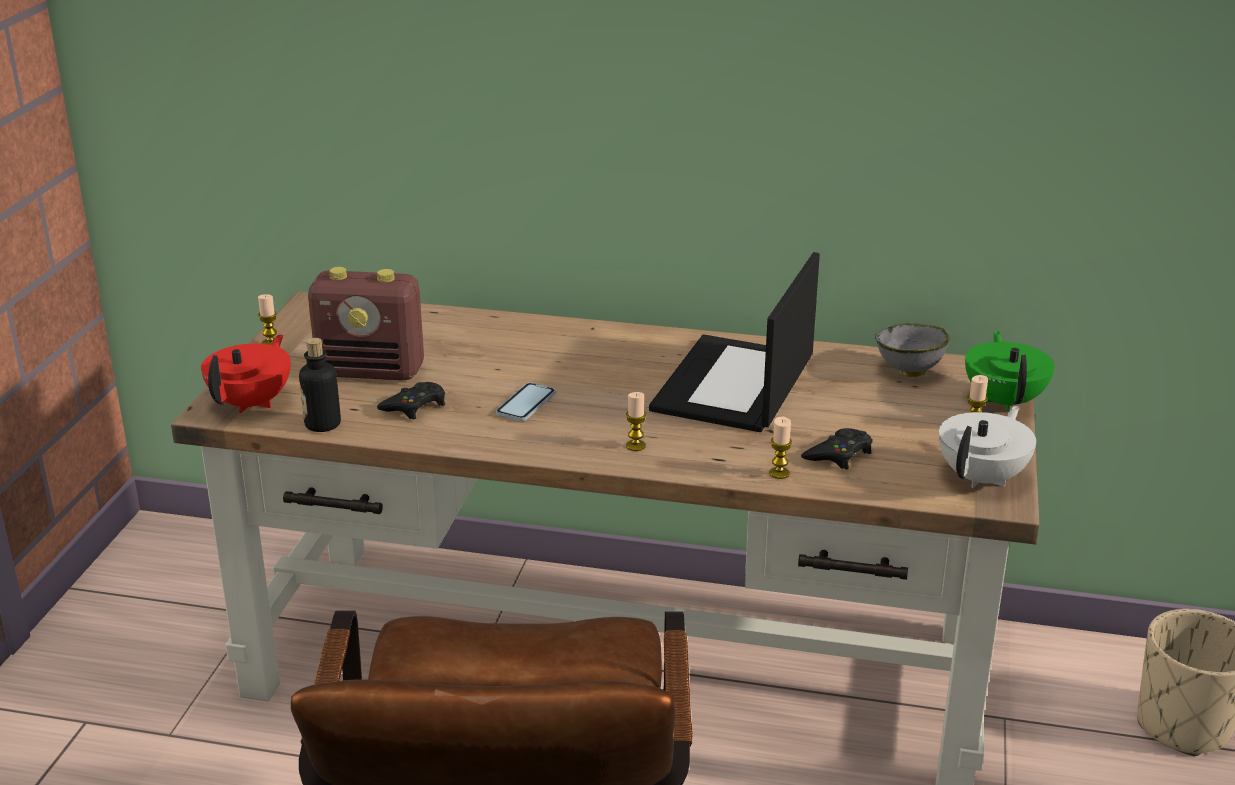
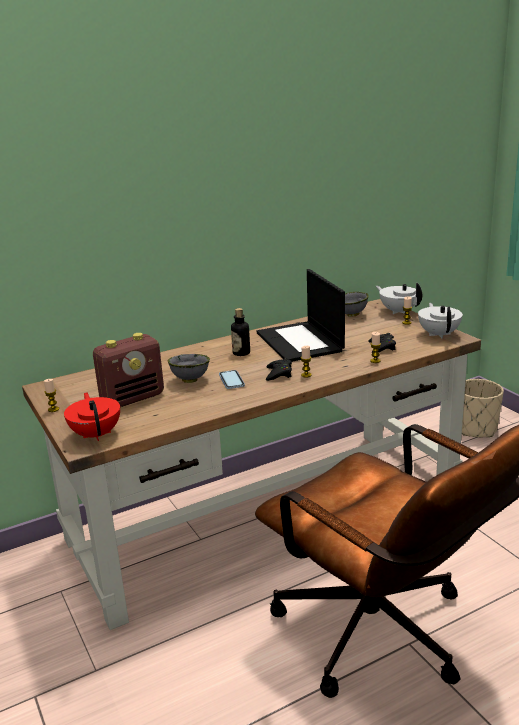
camera: 40 degrees left, 5 degrees down
(323, 424) = (152, 426): bottle -> bottle (241, 353)
(415, 406) = (183, 401): black game controller -> black game controller (279, 373)
(479, 377) = (189, 380): none -> grey bowl
(1004, 400) = (398, 311): green teapot -> white teapot

